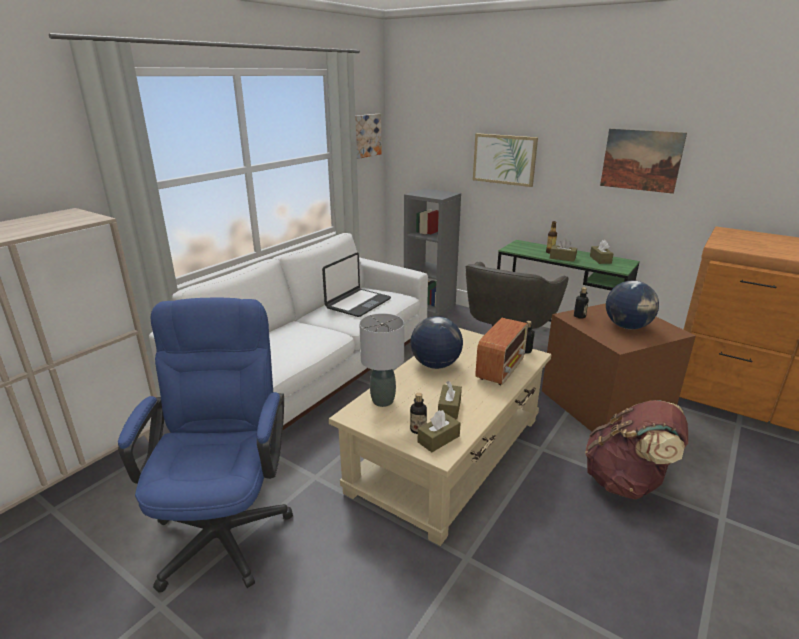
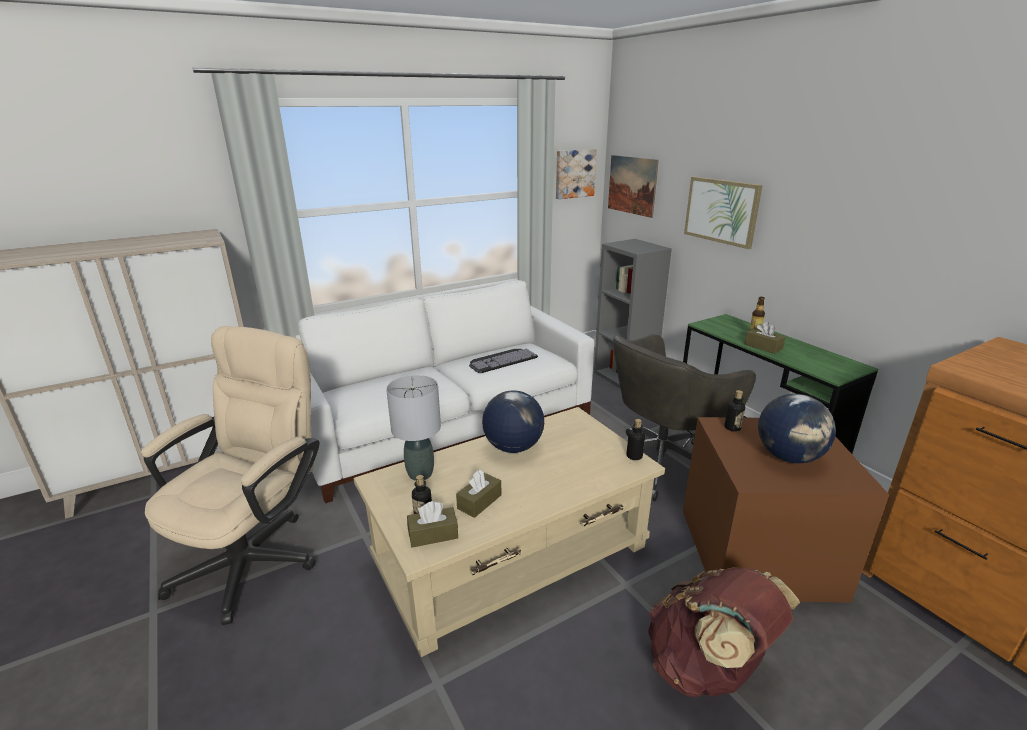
camera: 25 degrees right, 0 degrees up
(226, 523) = (257, 554): blue office chair -> beige office chair
(357, 303) = (502, 359): laptop -> keyboard
(501, 369) = (582, 471): radio -> none
(600, 259) = (817, 357): brown tissue box -> none
(641, 160) = (894, 225): picture -> picture (632, 185)

